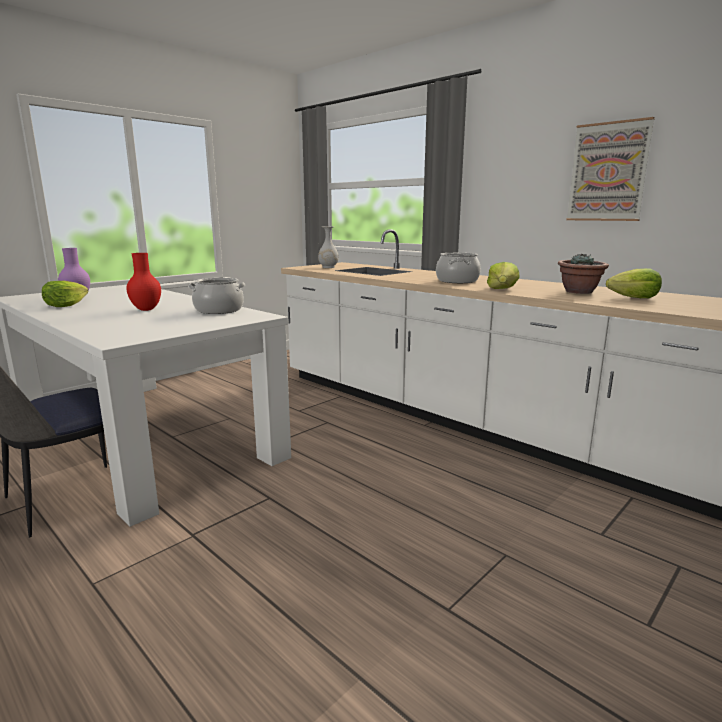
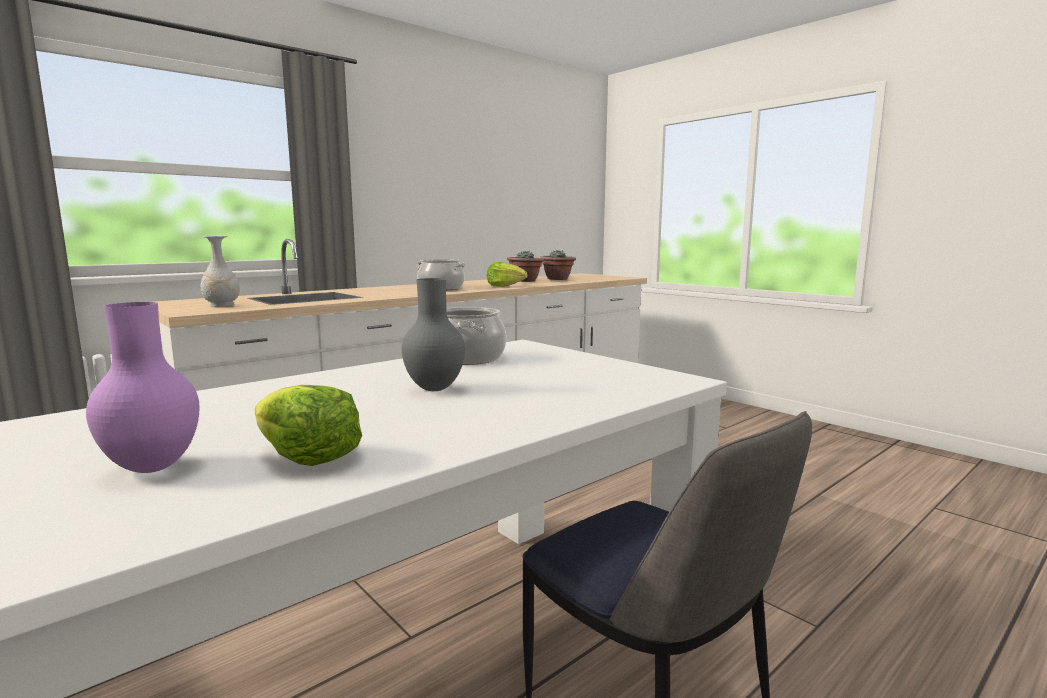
camera: 85 degrees left, 5 degrees down
(146, 310) = (436, 389): red vase -> grey vase
(608, 172) = (465, 187): picture -> none
(633, 298) = (558, 279): lettuce -> potted plant

